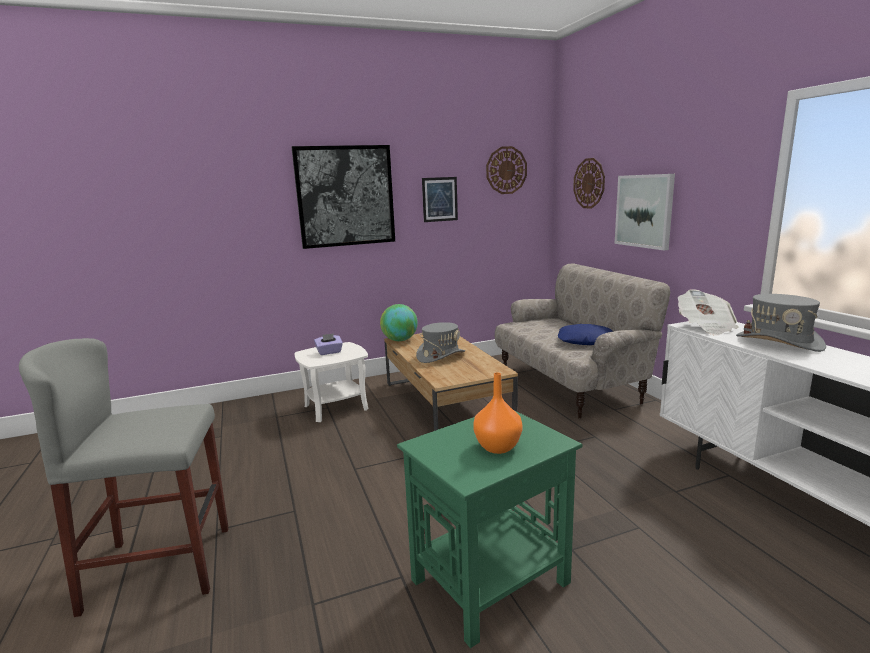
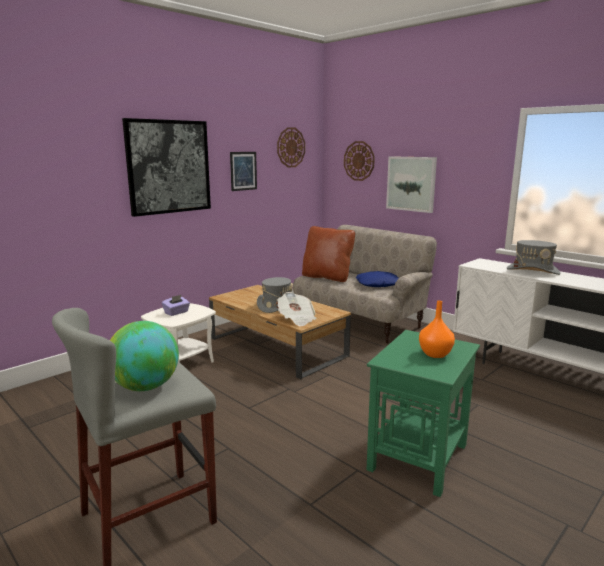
camera: 25 degrees left, 0 degrees up
(399, 340) = (225, 297): globe -> globe (145, 387)
(532, 327) = (327, 277): none -> brown pillow
(705, 327) = (482, 265): newspaper -> newspaper (296, 319)

